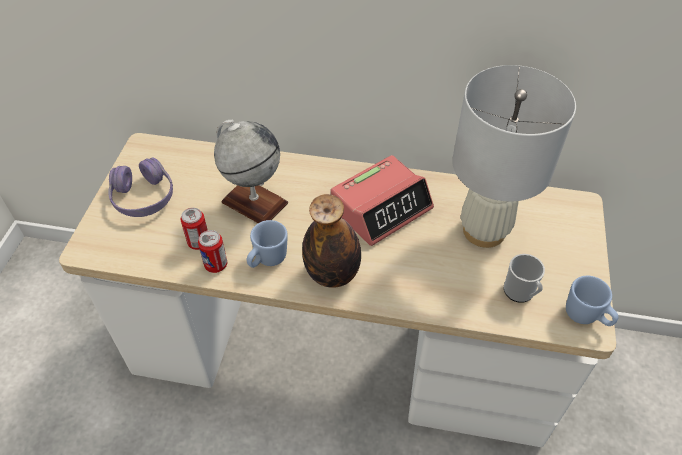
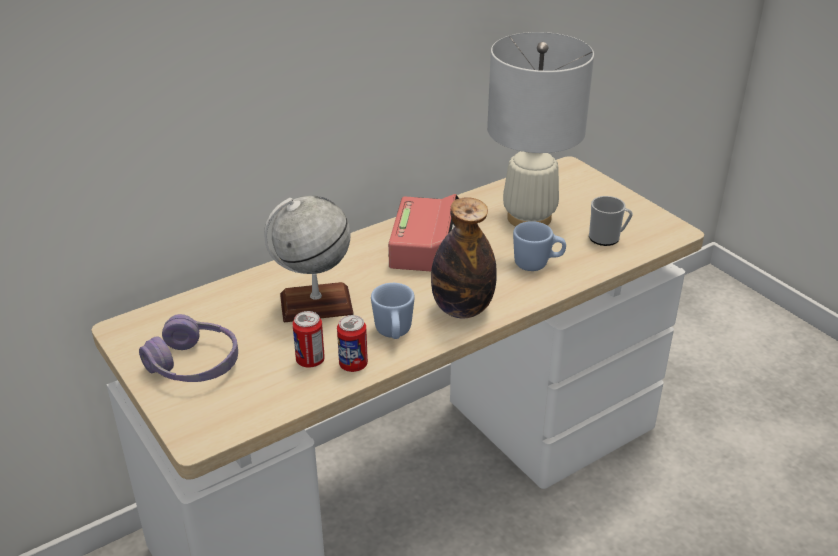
camera: 45 degrees left, 15 degrees down
(586, 317) = (664, 226): blue mug -> blue mug (537, 264)

